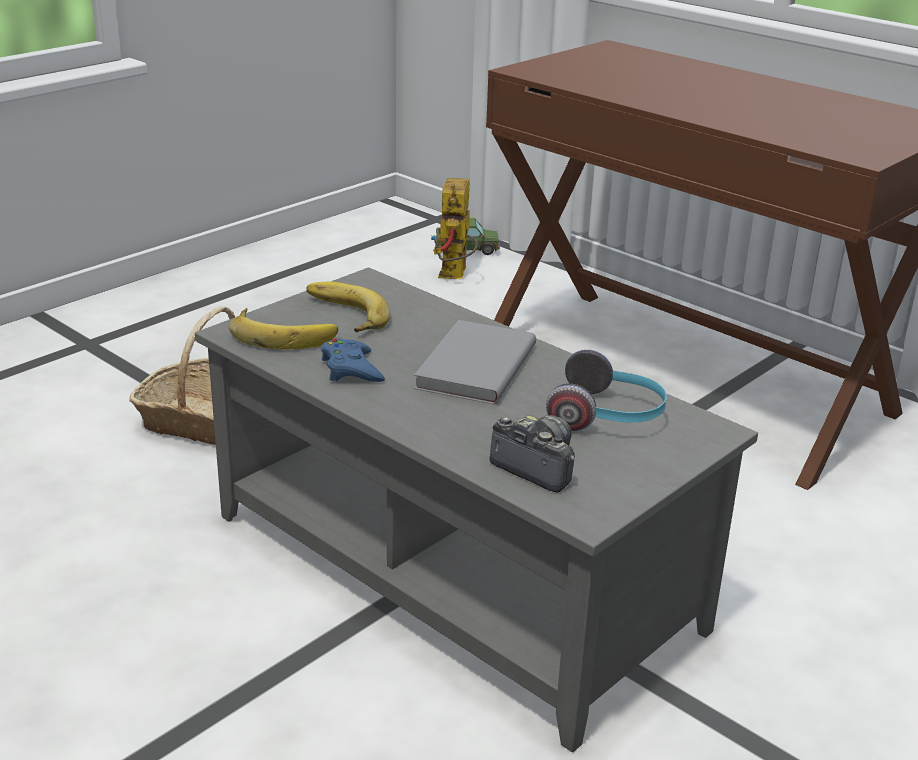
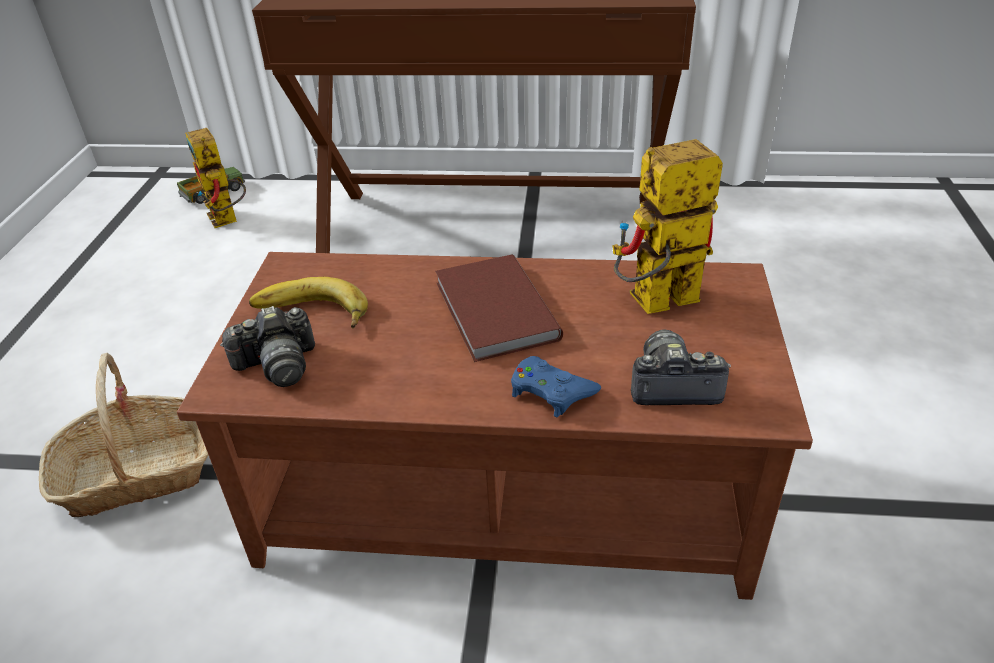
camera: 35 degrees left, 10 degrees up
(284, 334) = (278, 365): banana -> camera
(351, 369) = (392, 371): blue game controller -> blue game controller (551, 391)
(449, 572) = (503, 497): grey coffee table -> brown coffee table
(472, 367) = (493, 312): grey book -> brown book
(608, 416) = (654, 305): headphones -> toy robot

